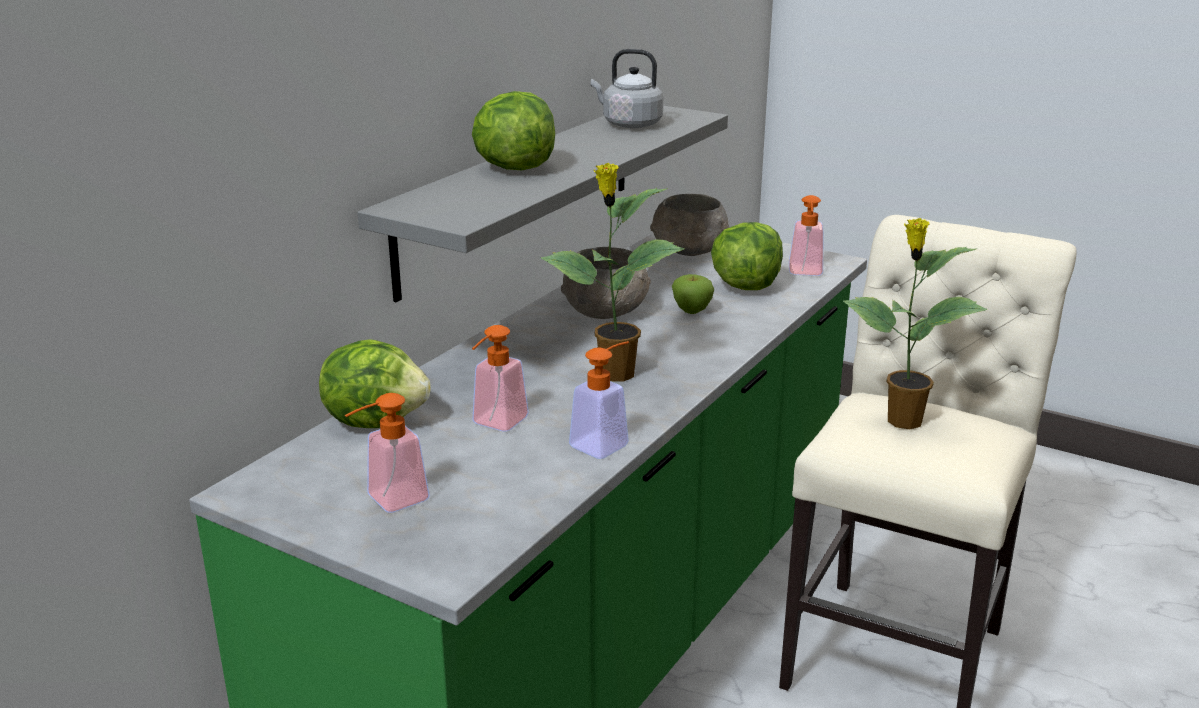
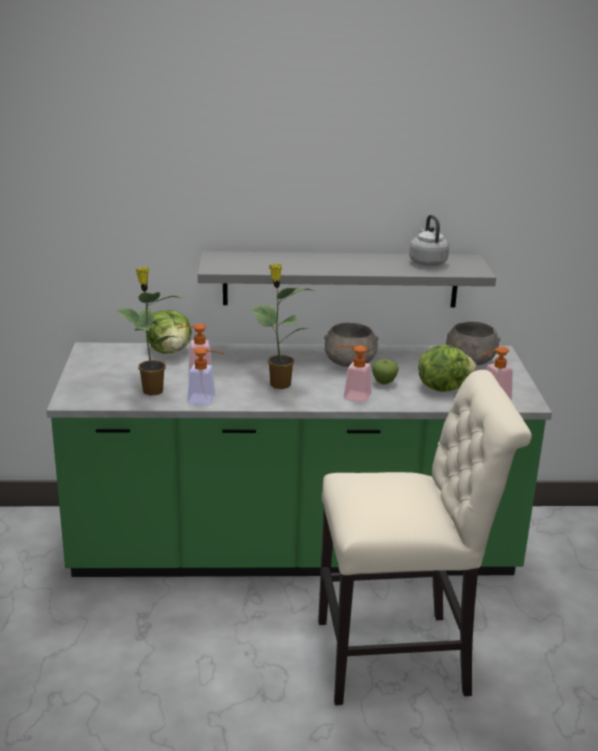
camera: 55 degrees right, 0 degrees up
(388, 501) = (108, 374): soap dispenser -> soap dispenser (352, 396)
(514, 168) = (305, 259): lettuce -> none
(902, 421) = (386, 488): potted plant -> potted plant (151, 390)

